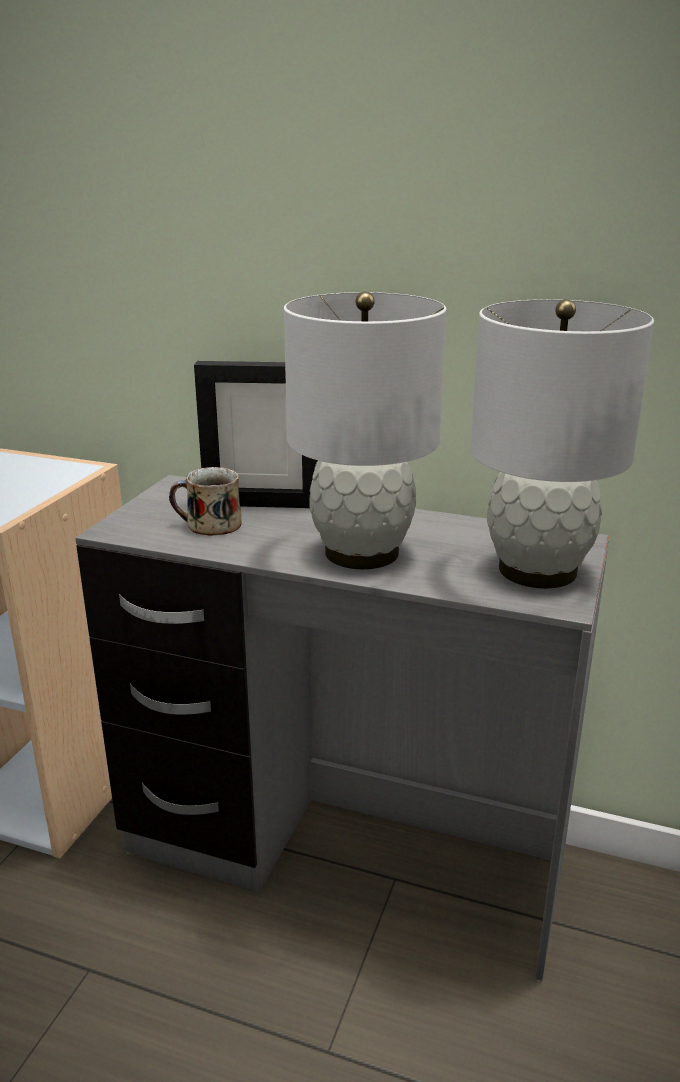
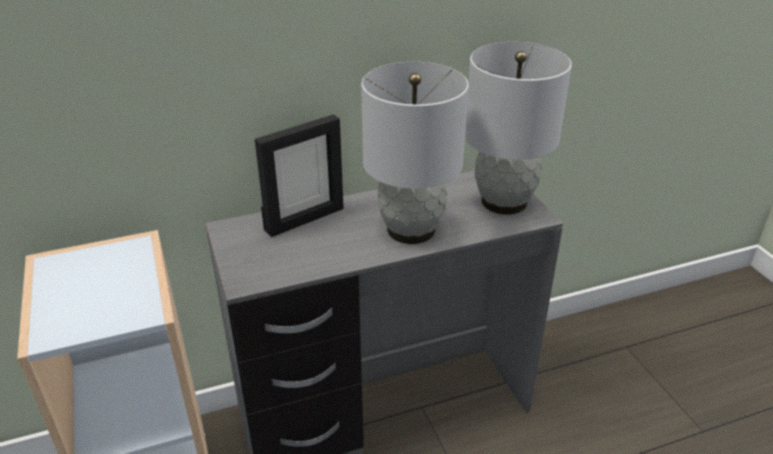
camera: 40 degrees left, 10 degrees up
(211, 525) = (299, 249): mug -> none

